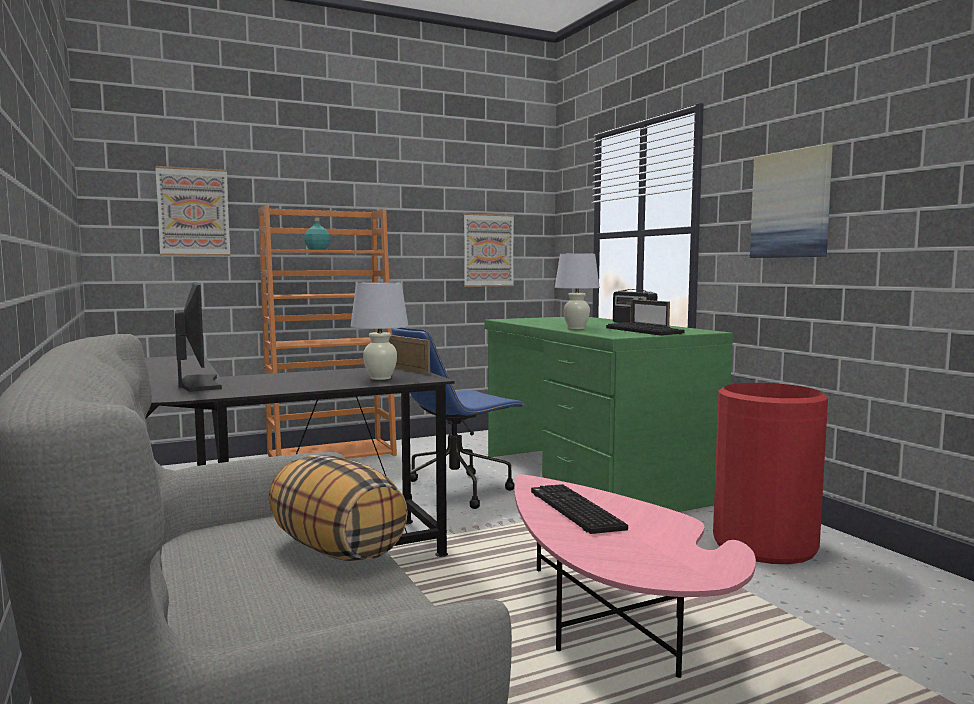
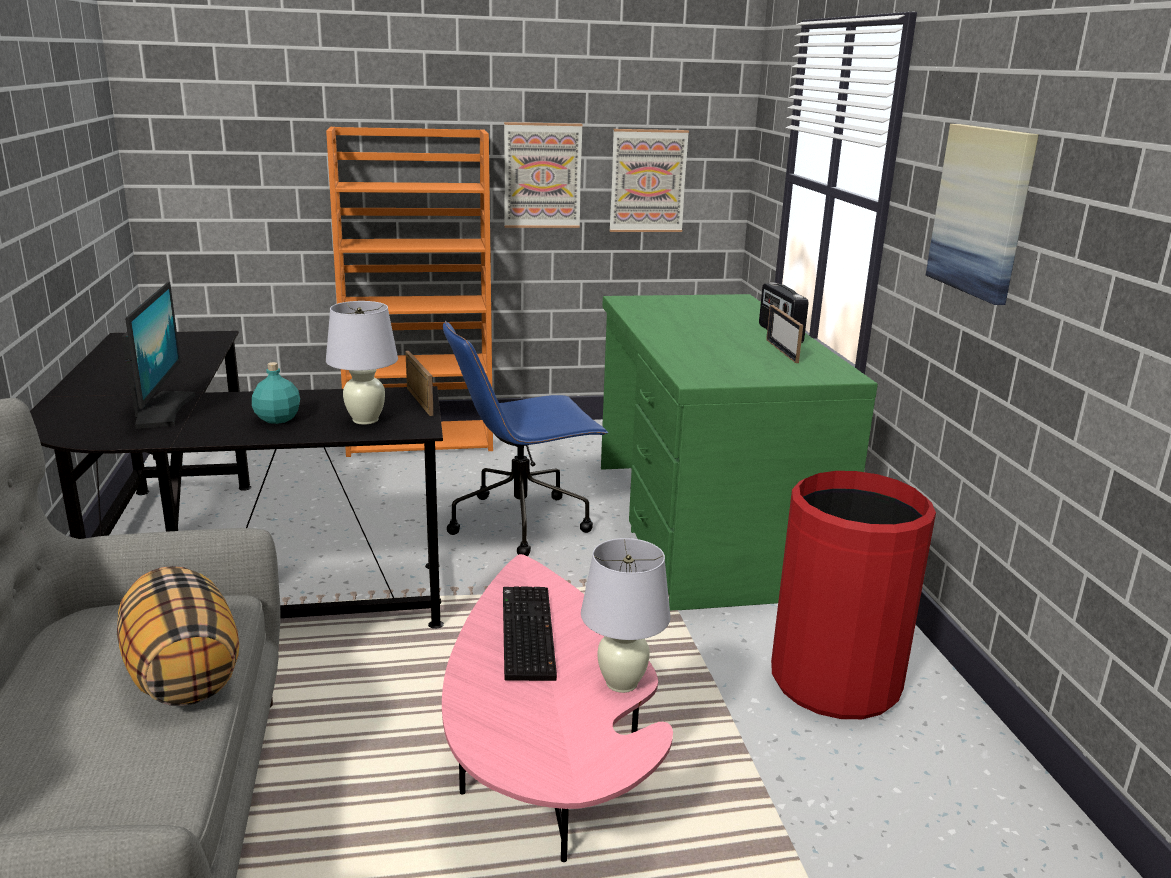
camera: 15 degrees right, 15 degrees up
(193, 212) = (250, 132): picture -> picture (542, 175)
(317, 249) = (399, 186): turquoise bottle -> turquoise bottle (277, 418)
(576, 328) = (678, 344): white table lamp -> white table lamp (622, 683)
(645, 331) = (758, 365): keyboard -> none

